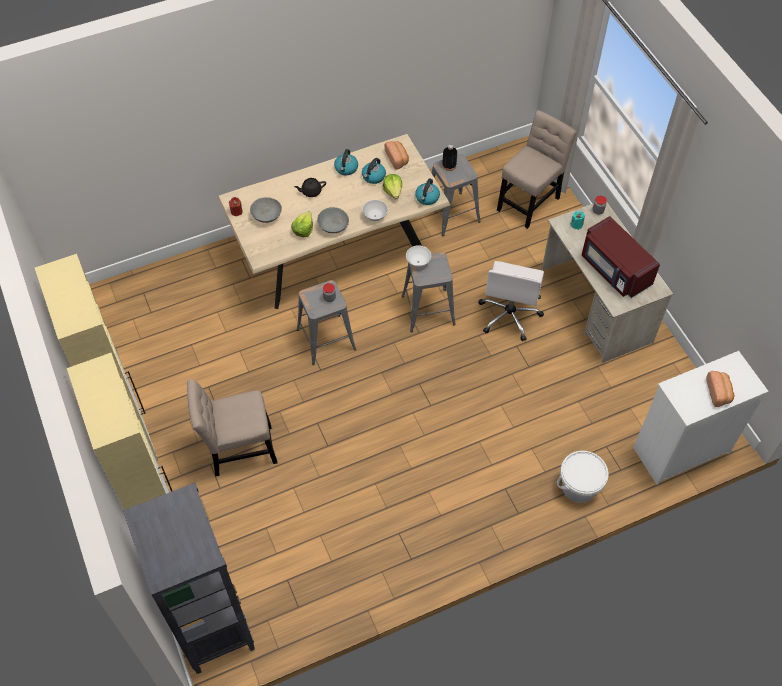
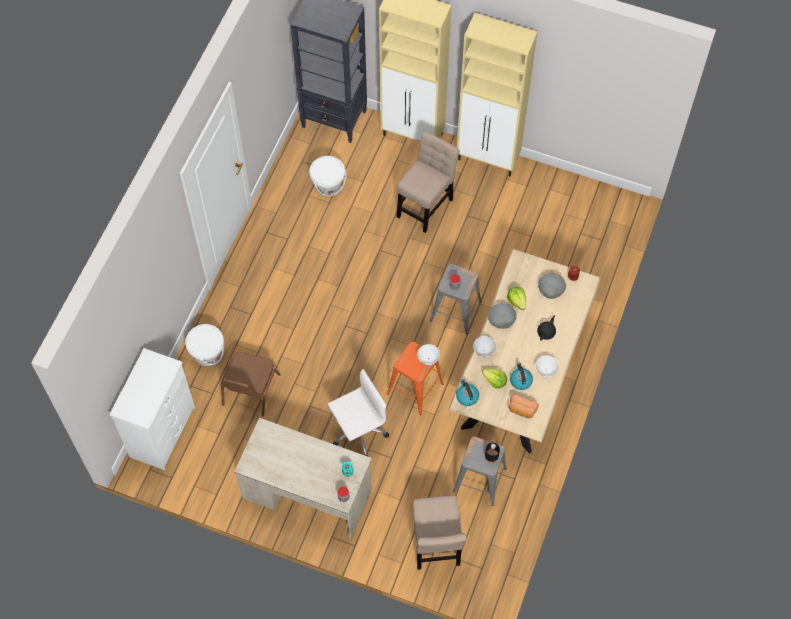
camera: 135 degrees right, 5 degrees up
(301, 555) = (328, 185): none -> white bucket
(346, 168) = (545, 370): kettle -> white bowl
(428, 310) = (414, 388): grey stool -> orange stool
(509, 315) = (358, 432): white office chair -> white office chair turned 90 degrees clockwise
(569, 421) = (249, 390): none -> brown chair
(614, 270) = (289, 455): red microwave -> none
(718, 392) = (139, 386): bread -> none

